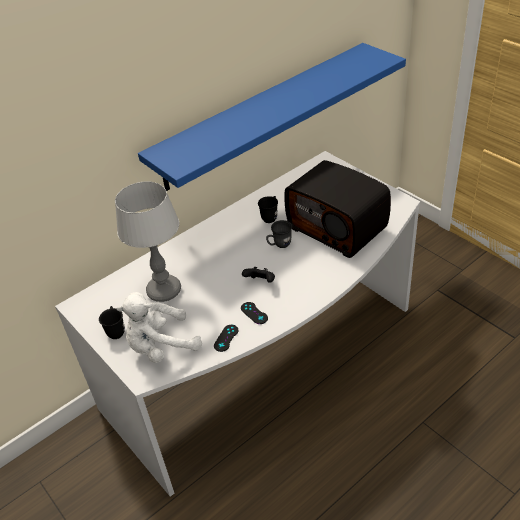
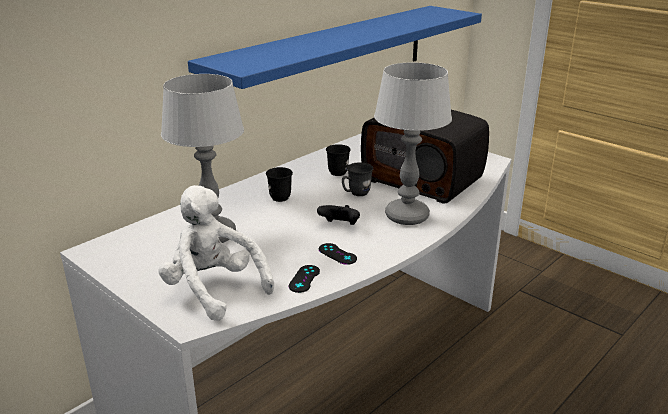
camera: 10 degrees left, 15 degrees down
(116, 330) = (148, 274): black mug -> black mug (279, 196)
(161, 347) = (214, 289): white plush toy -> white plush toy turned 75 degrees clockwise
(316, 272) = (407, 216): none -> table lamp

